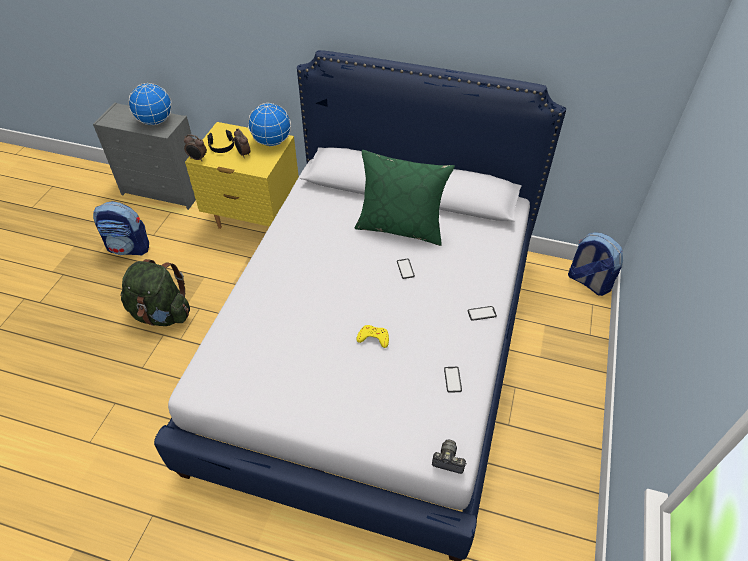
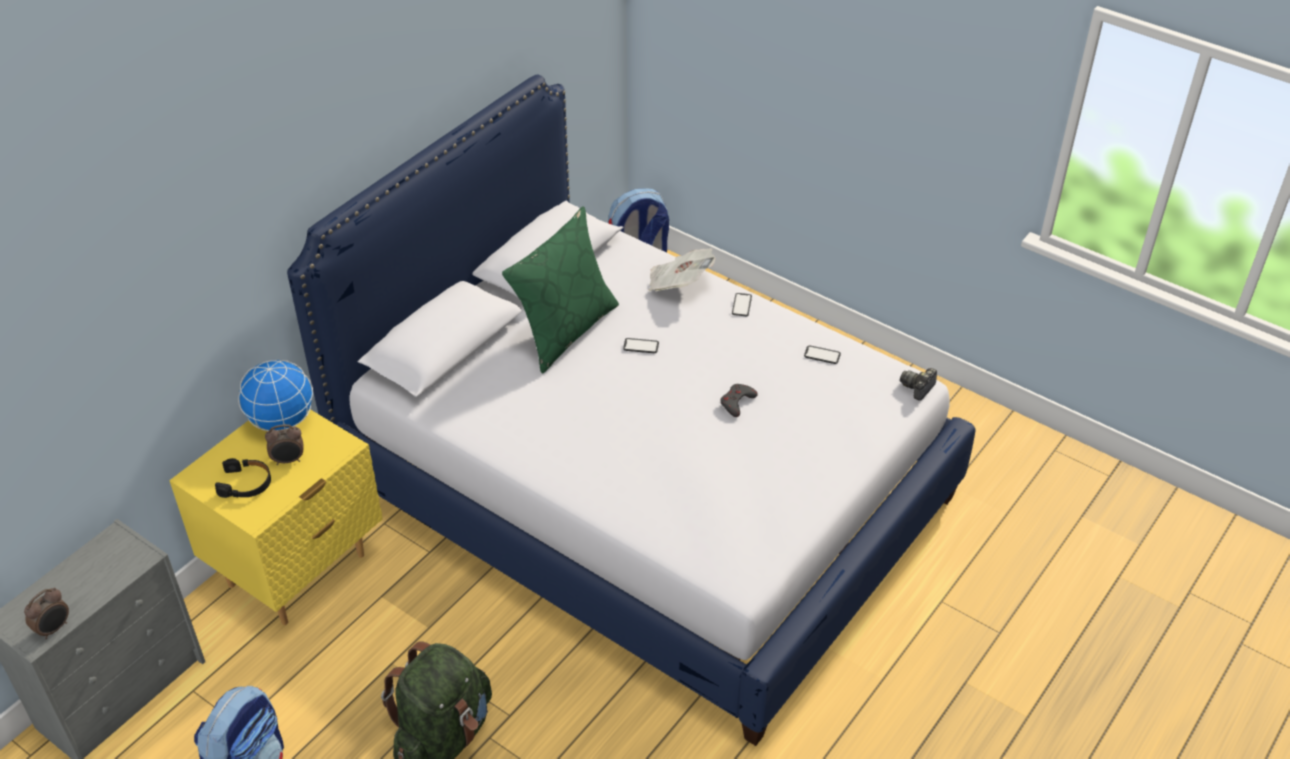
camera: 70 degrees left, 5 degrees down
(155, 121) = (100, 564): globe -> none
(197, 159) = (260, 519): alarm clock -> alarm clock (54, 628)
(373, 338) = (737, 402): yellow game controller -> grey game controller
(483, 271) = (679, 284): none -> newspaper

